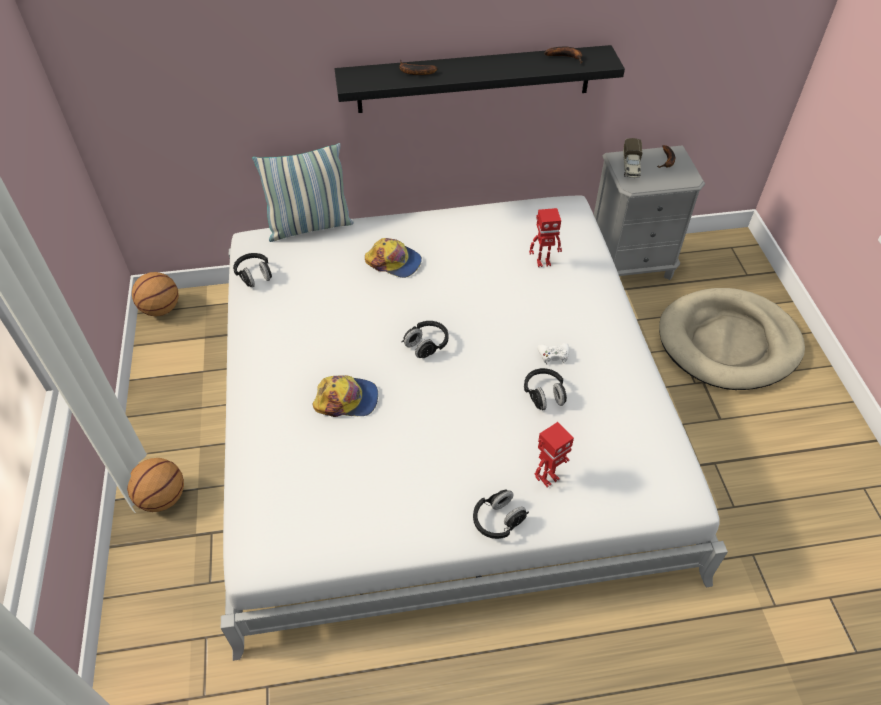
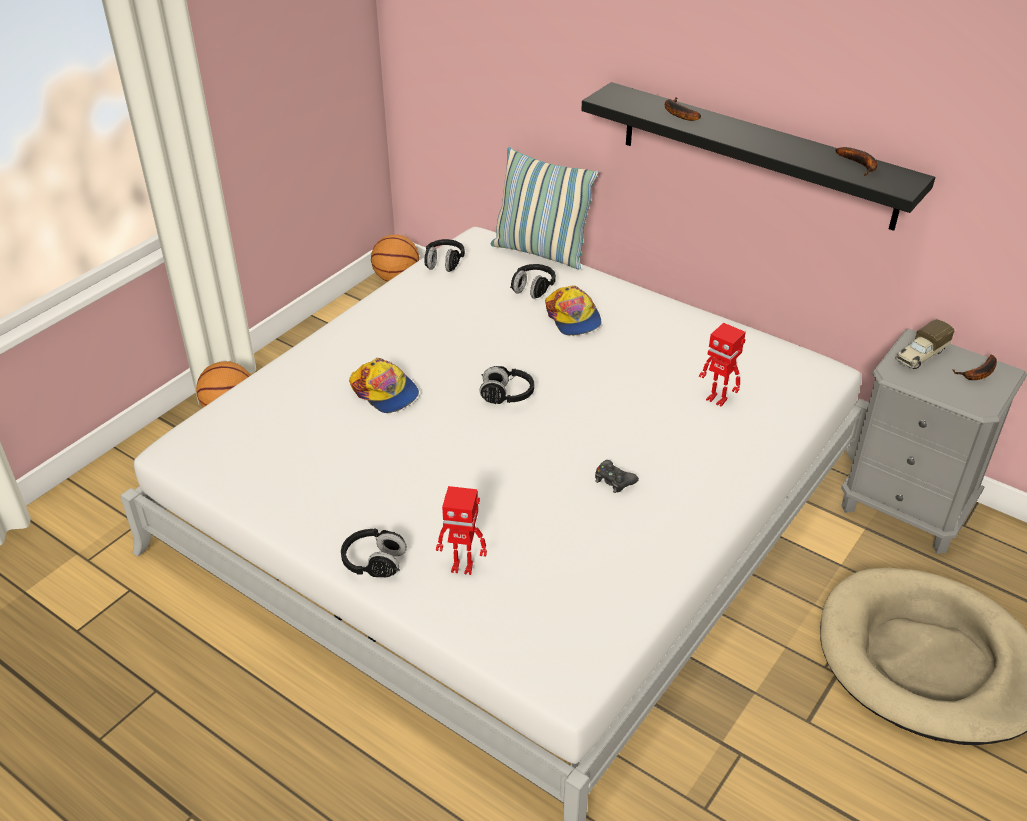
camera: 45 degrees right, 10 degrees down
(544, 395) = (556, 504): black headphones -> black headphones (533, 289)
(553, 355) = (614, 480): white game controller -> black game controller

